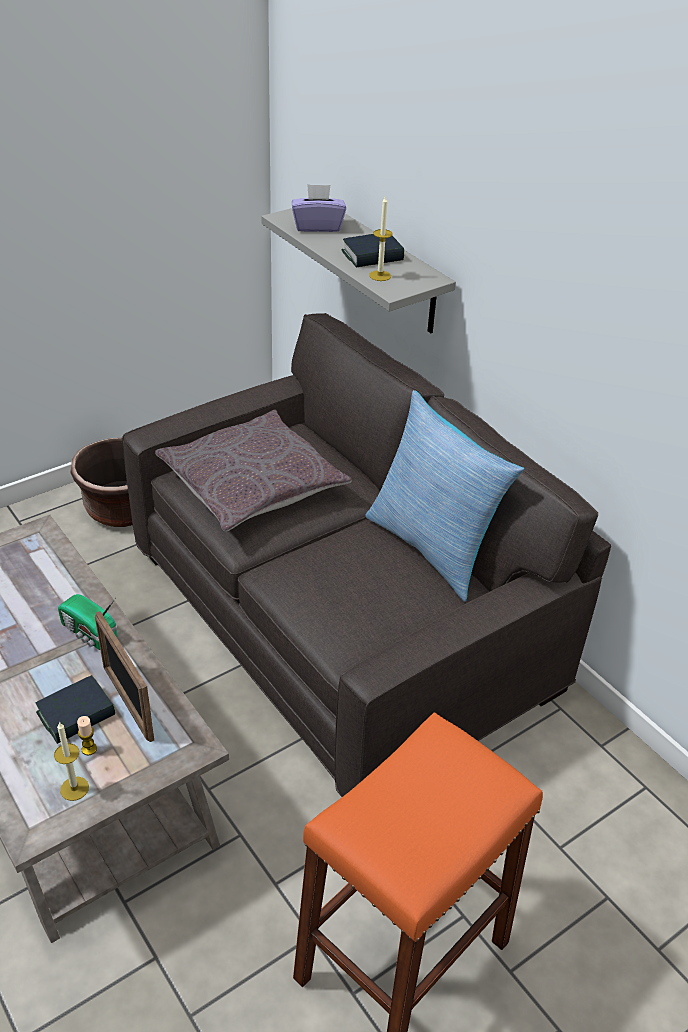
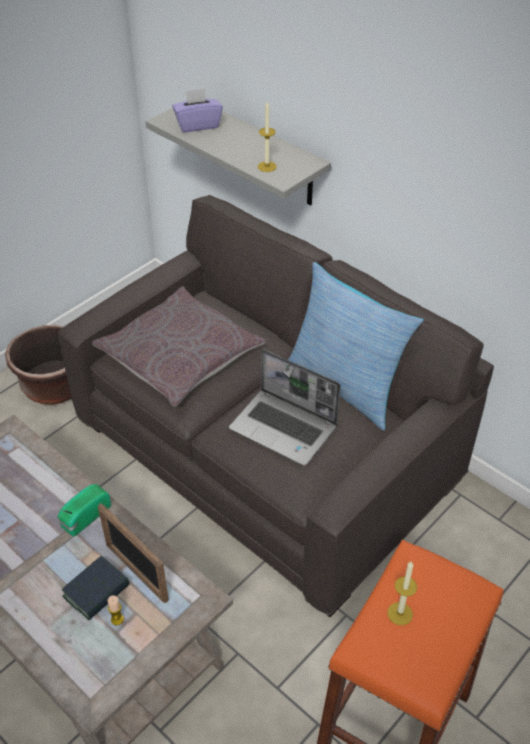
camera: 10 degrees left, 5 degrees up
(74, 788) = (116, 656): candle -> candle (400, 613)
(89, 633) = (84, 517): radio -> radio turned 105 degrees clockwise
(347, 579) = (285, 428): none -> laptop
(372, 256) = (254, 148): book -> none

